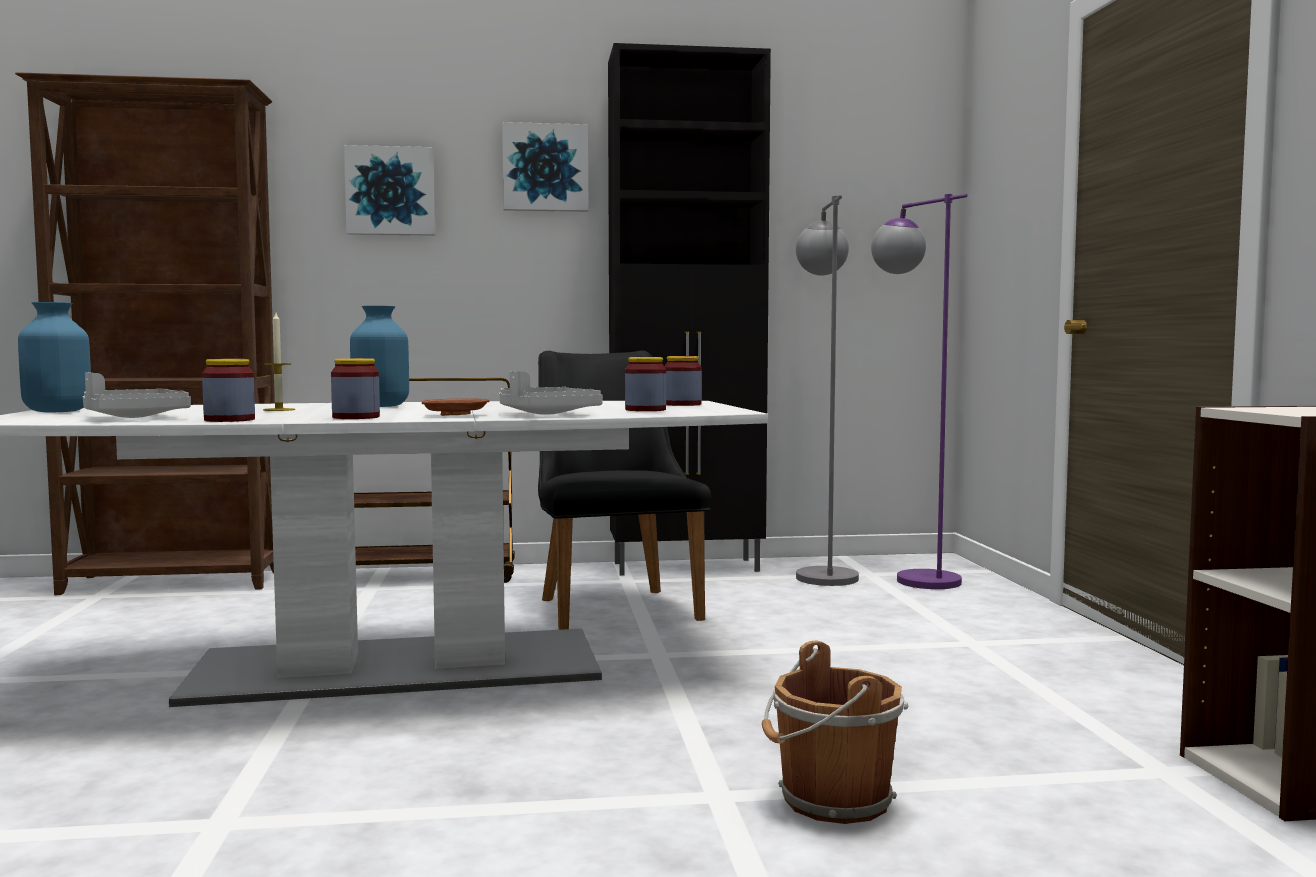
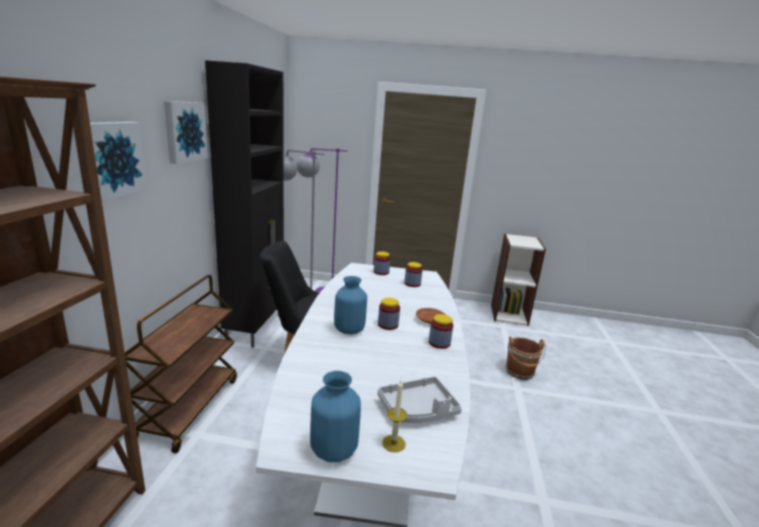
camera: 75 degrees left, 15 degrees up
(229, 420) = (448, 376): jar -> jar (388, 325)
(279, 410) = (366, 360): candle -> candle (393, 443)
(543, 414) = (431, 304): grey tray -> none

